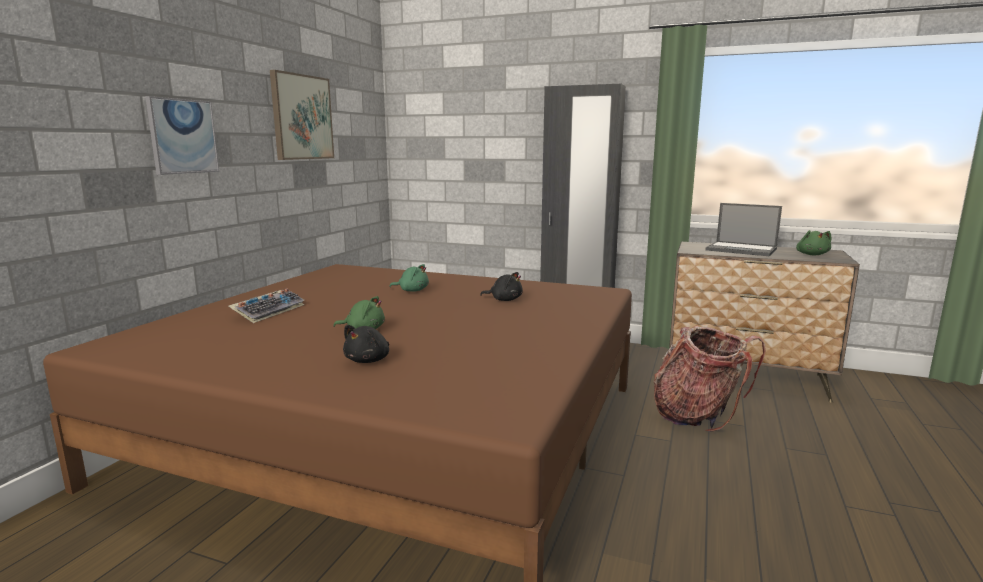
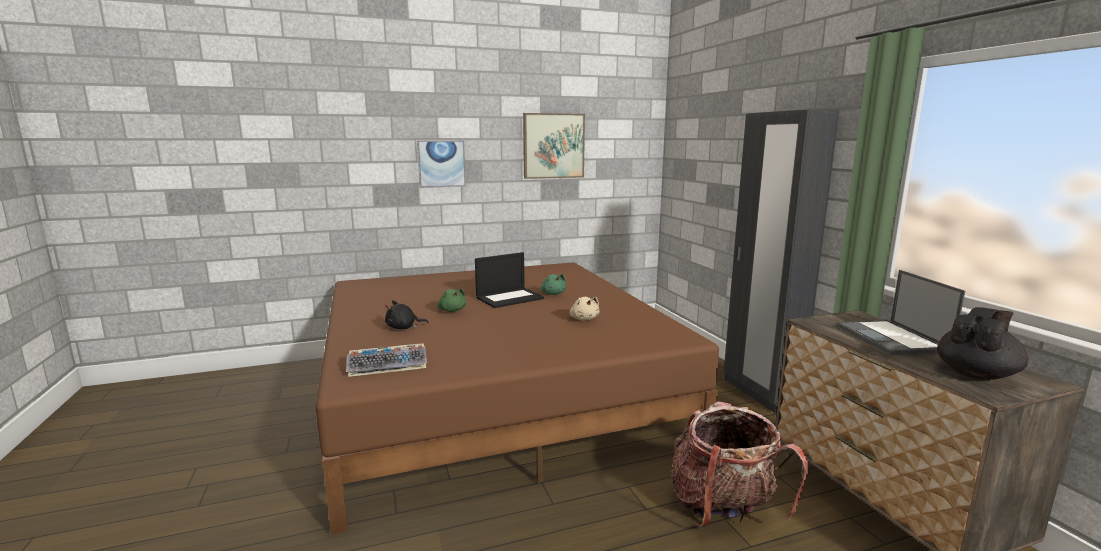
camera: 50 degrees right, 0 degrees up
(269, 311) = (451, 284): keyboard -> keyboard (389, 365)
(384, 304) = (510, 298): none -> laptop
(504, 300) = (584, 319): black plush toy -> beige plush toy
(812, 254) = (976, 374): green plush toy -> black teapot

